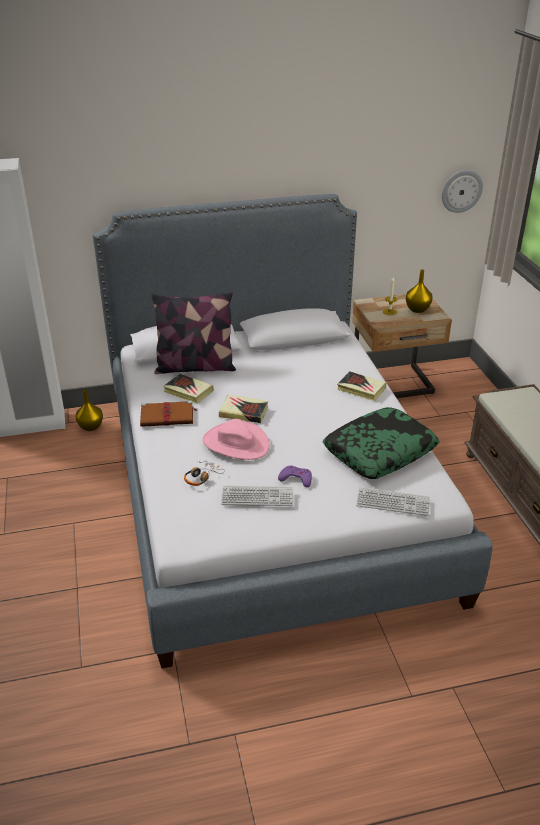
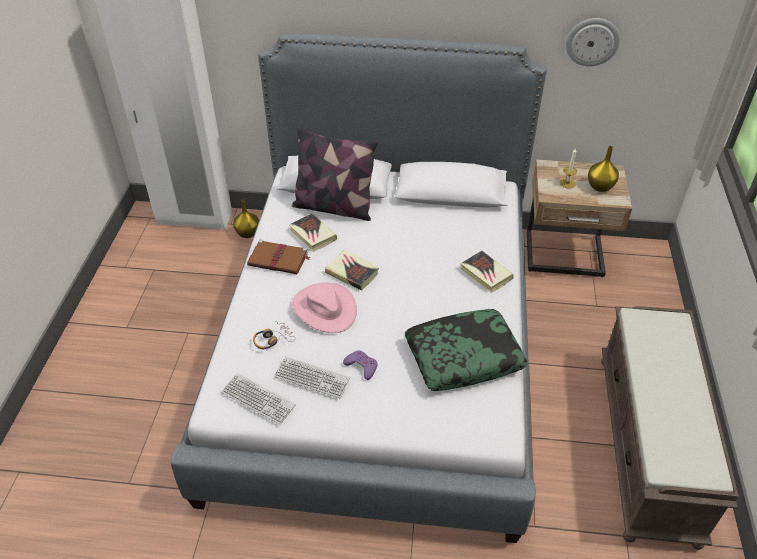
camera: 20 degrees right, 10 degrees up
(393, 502) = (443, 423): keyboard -> keyboard (258, 399)
(461, 191) = (684, 61): wall clock -> wall clock (592, 41)

